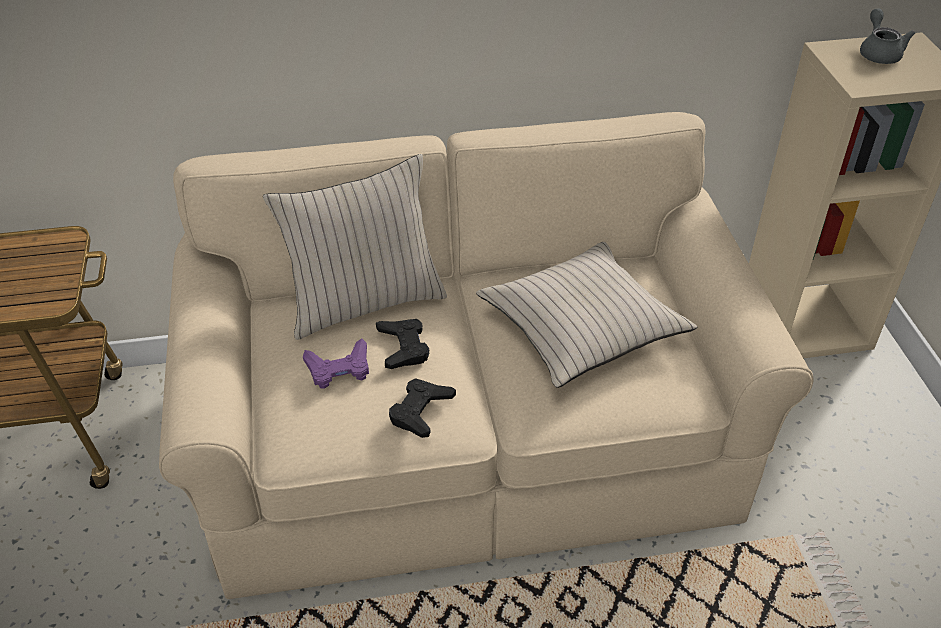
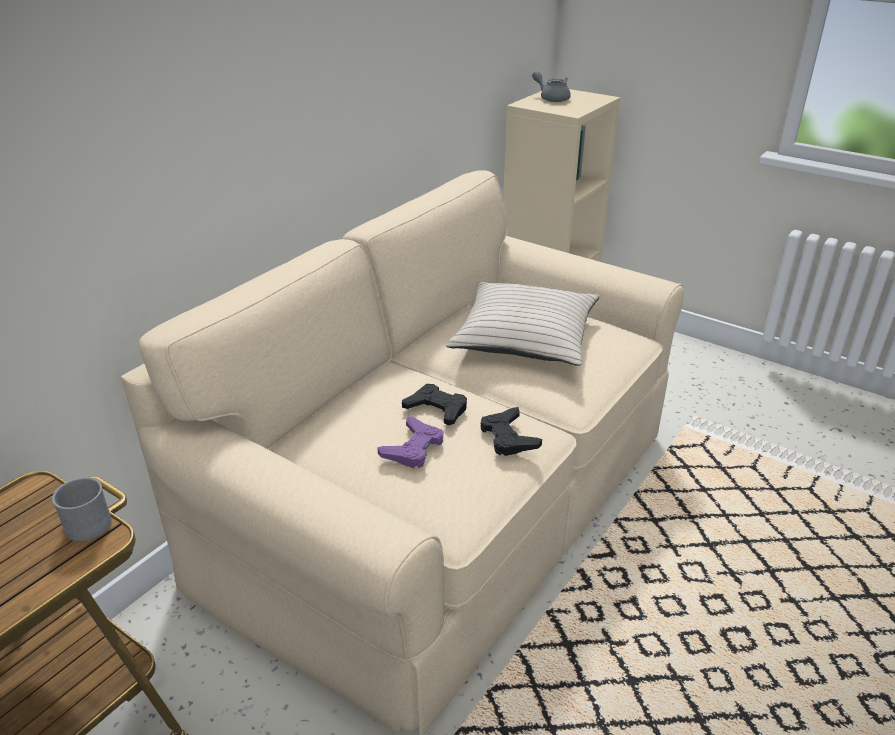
camera: 45 degrees left, 10 degrees down
(60, 283) = (85, 521): none -> grey mug
(364, 302) = (361, 402): beige pillow -> none

